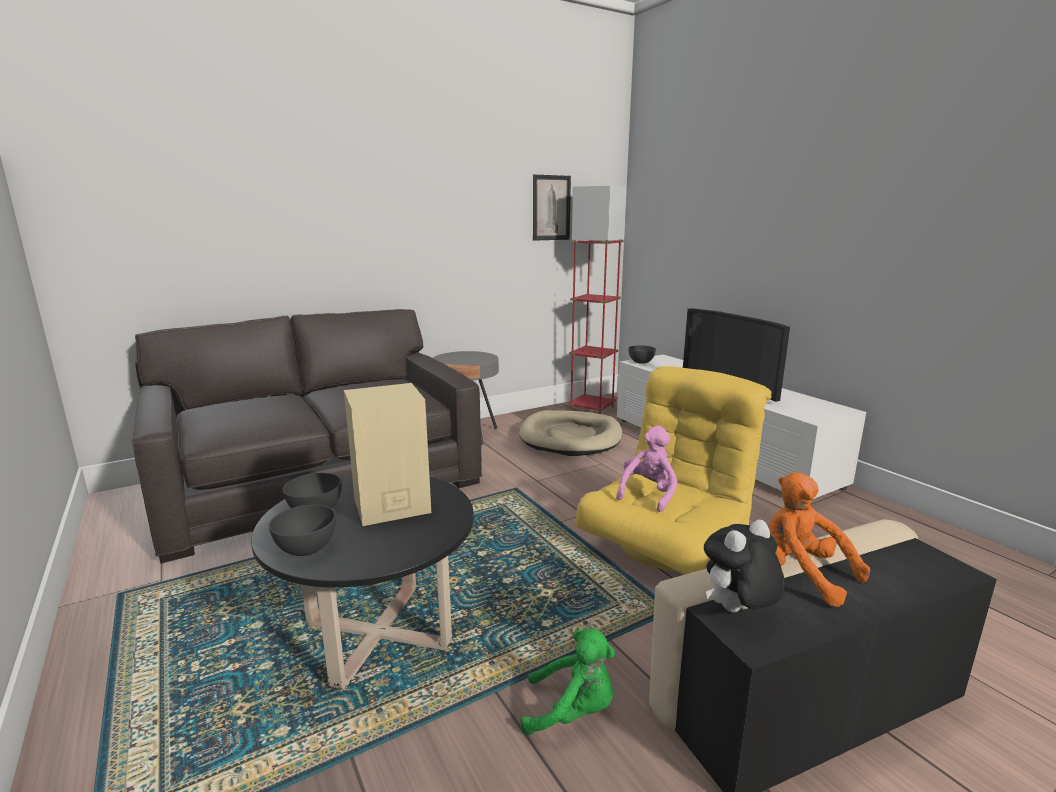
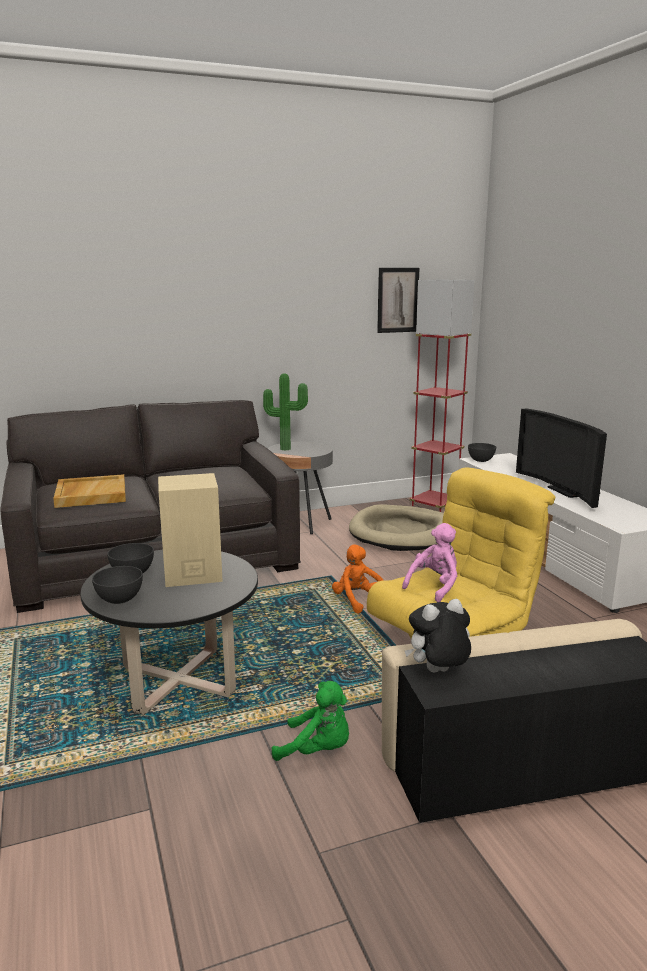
camera: 10 degrees right, 0 degrees up
(244, 417) = (90, 494): none -> beige tray
(450, 358) = (286, 448): none -> potted plant
(801, 574) = (510, 653): orange plush toy -> orange plush toy (358, 601)

